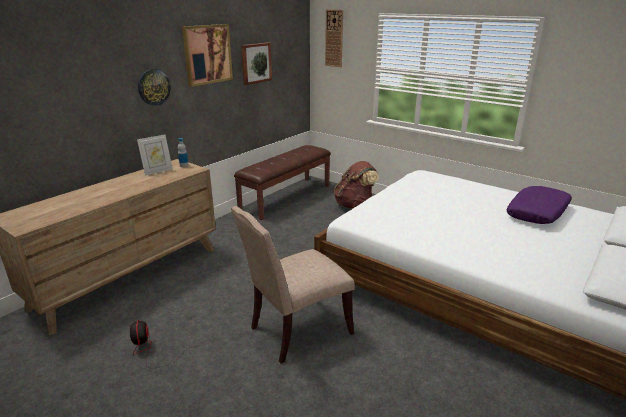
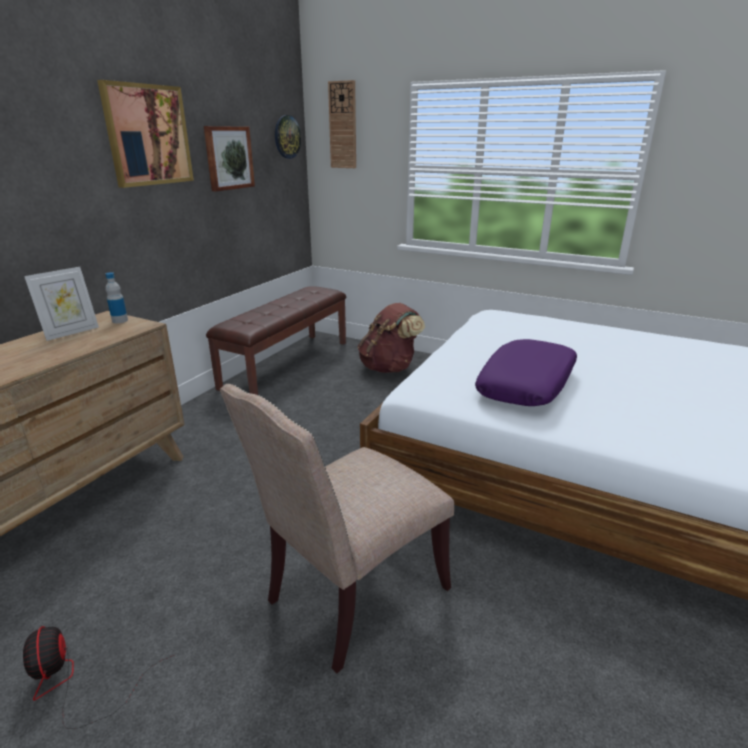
camera: 10 degrees left, 0 degrees up
(153, 87) = (52, 184): wall clock -> wall clock (287, 137)
(538, 213) = (687, 358): purple pillow -> purple pillow (527, 384)

